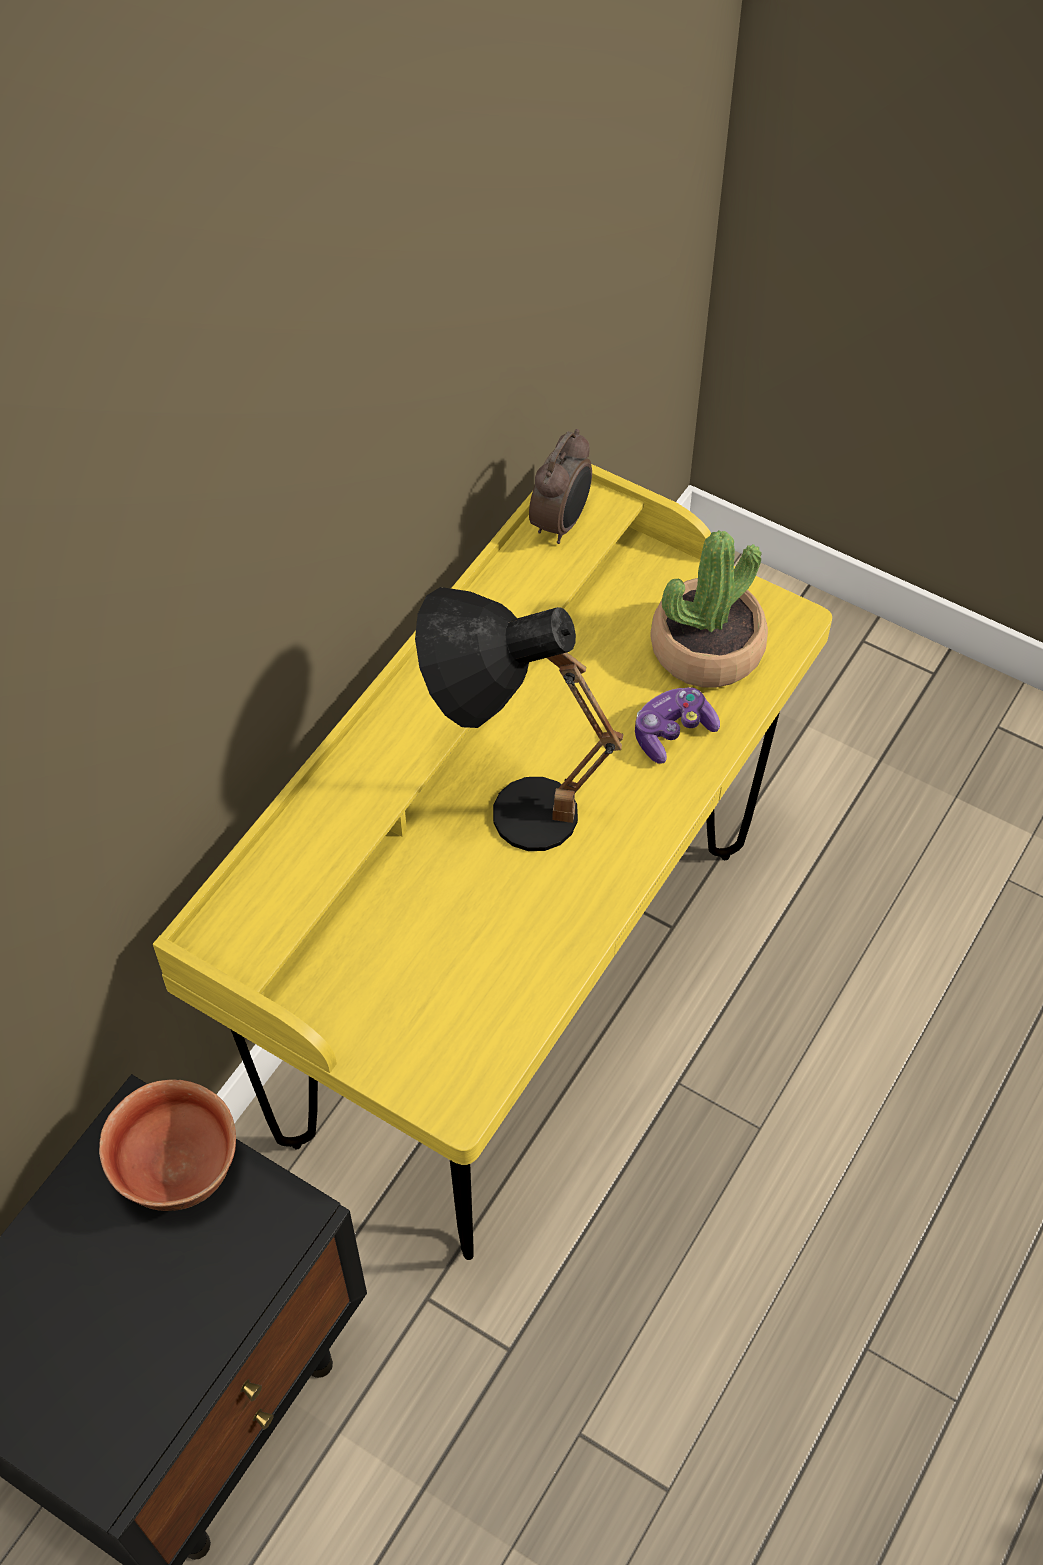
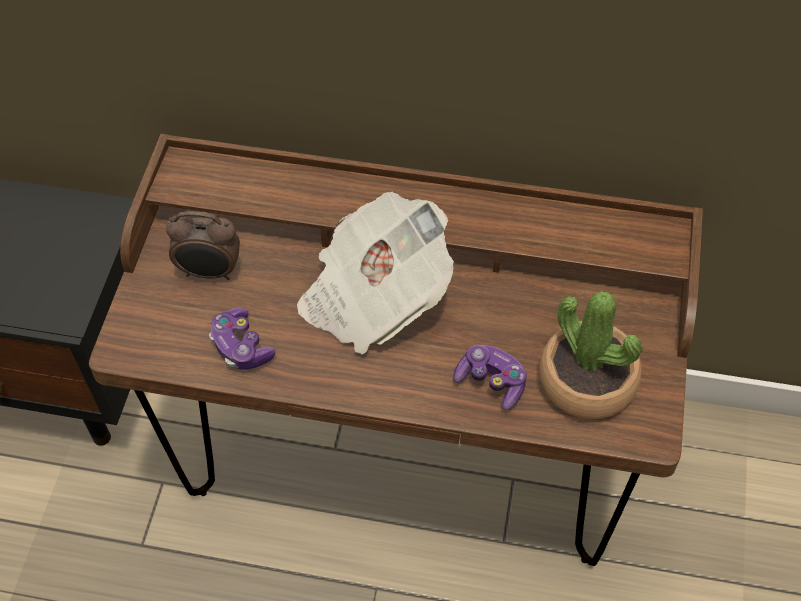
camera: 70 degrees right, 0 degrees up
(175, 1168) = (82, 244): bowl -> none
(504, 805) = (374, 296): black table lamp -> newspaper
(515, 966) = (241, 347): none -> game controller
(518, 992) = (404, 456): yellow desk -> brown desk
(561, 523) = (632, 232): alarm clock -> alarm clock (210, 272)

